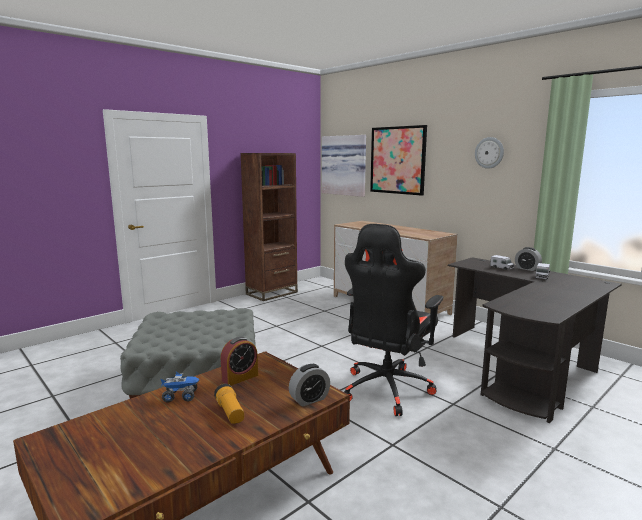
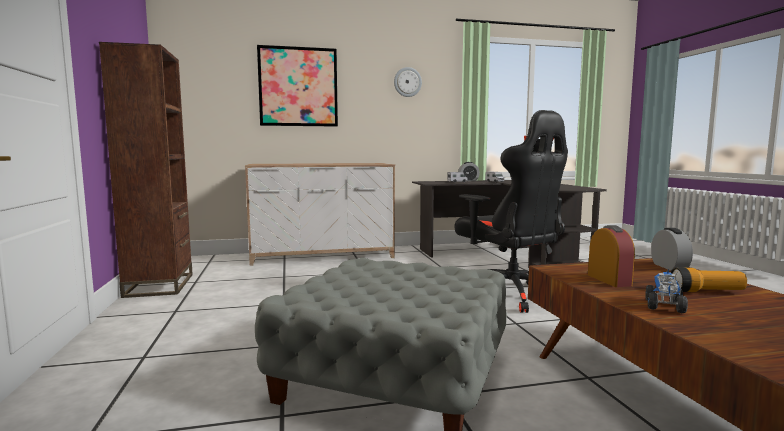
camera: 60 degrees left, 5 degrees down
(345, 165) = (207, 92): picture -> none

